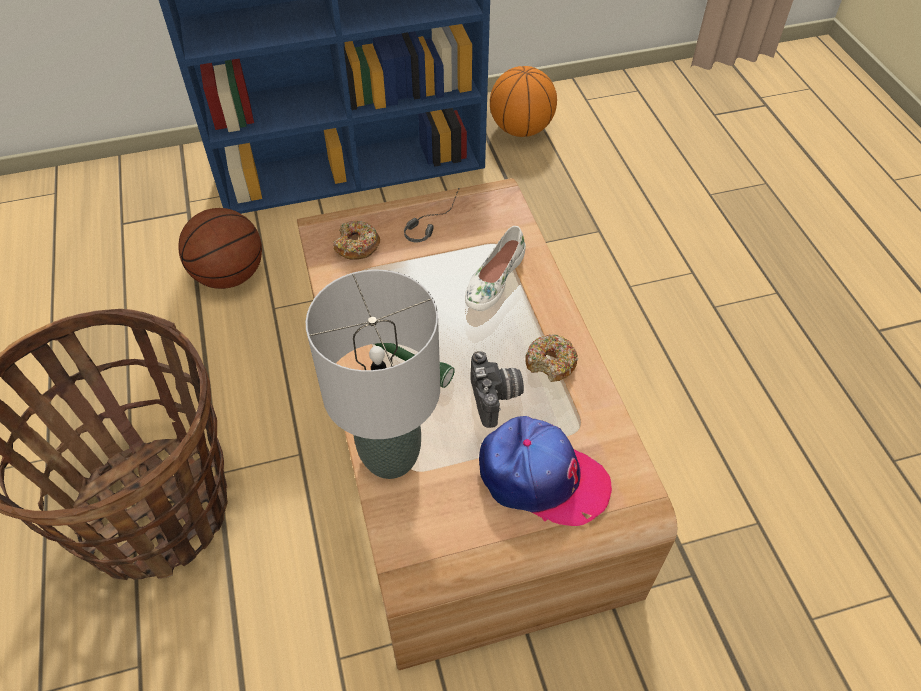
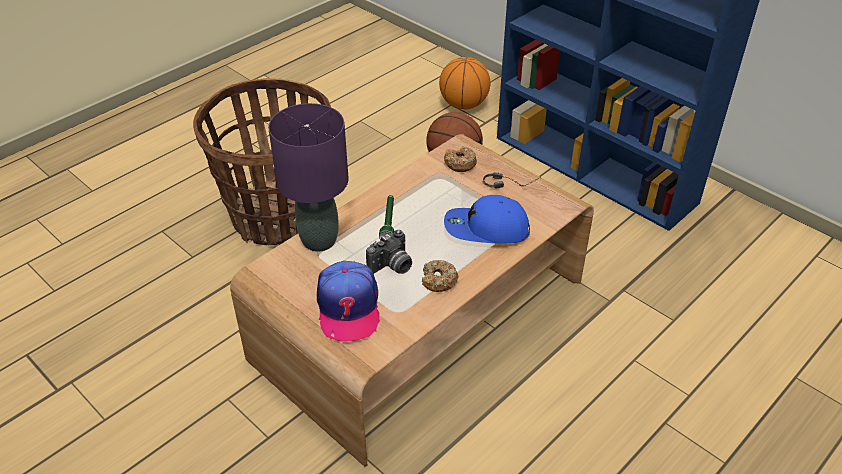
camera: 60 degrees right, 10 degrees down
(391, 455) = (320, 240): grey table lamp -> purple table lamp
(493, 279) = (486, 230): white shoe -> blue cap
(521, 129) = (733, 233): basketball -> basketball (463, 105)

